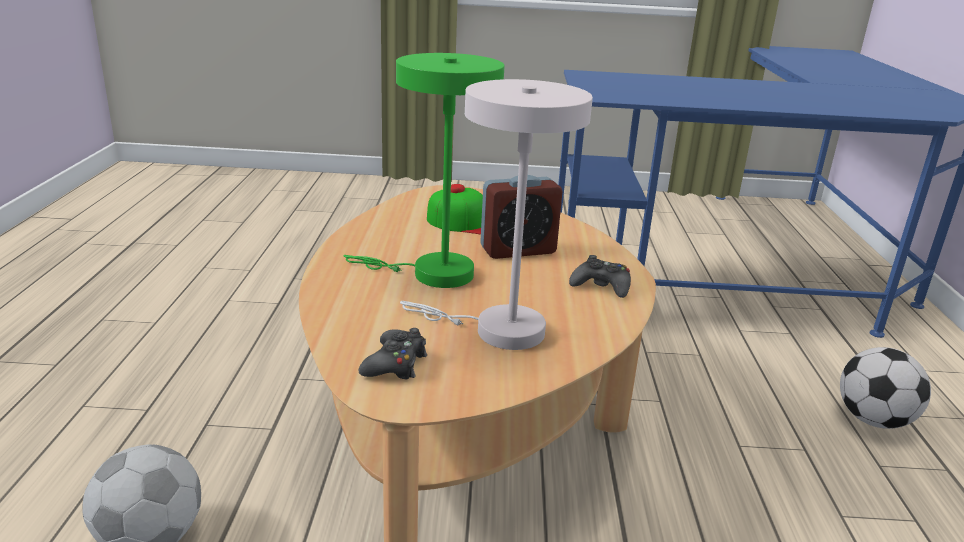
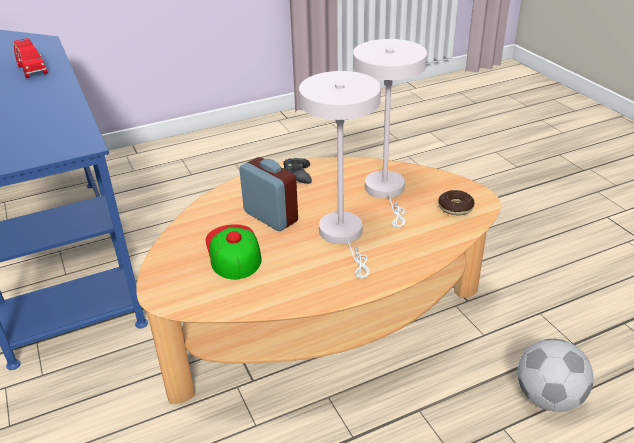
camera: 115 degrees left, 10 degrees up
(395, 364) = (455, 208): black game controller -> donut
(432, 273) = (344, 236): green table lamp -> white table lamp
(820, 103) = (32, 69): none -> red toy car
(873, 420) = (204, 182): football -> none

